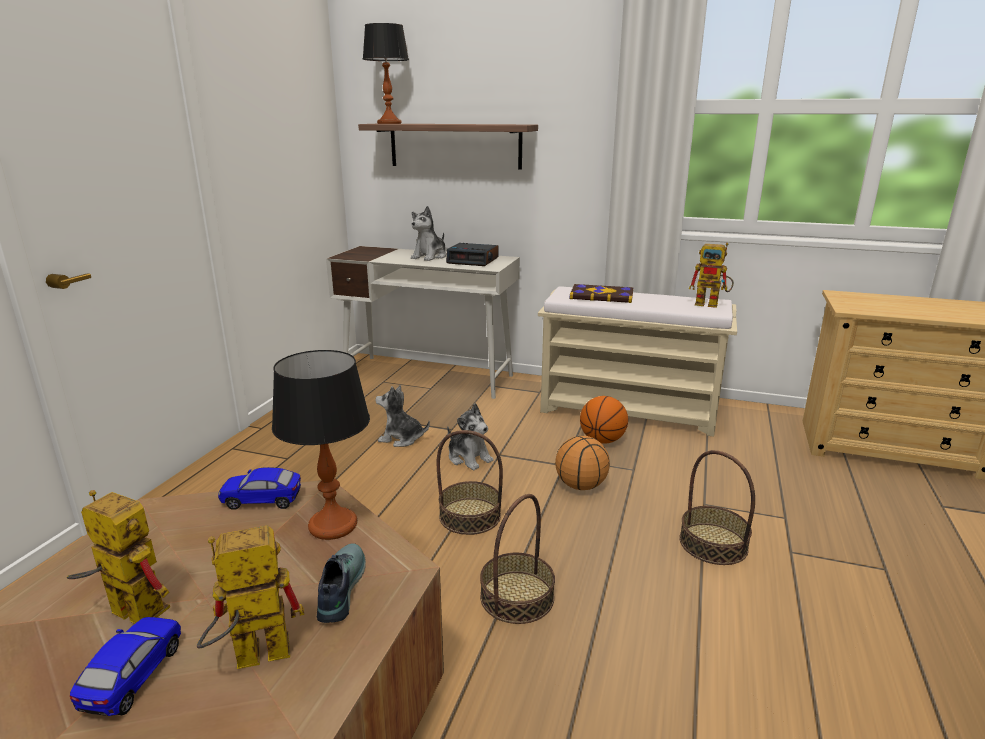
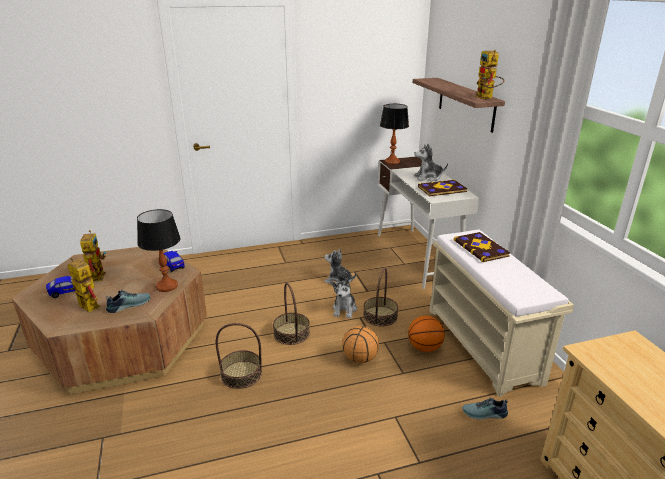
camera: 55 degrees right, 5 degrees up
(389, 123) = (432, 80): table lamp -> table lamp (392, 161)
(401, 438) = (338, 281): plush toy -> plush toy turned 45 degrees counterclockwise
(473, 260) = (442, 189): alarm clock -> book
(712, 304) = (537, 292): toy robot -> toy robot (487, 98)
(713, 543) = (352, 433): basket -> basket (380, 316)
(734, 453) = (484, 414): none -> shoe

